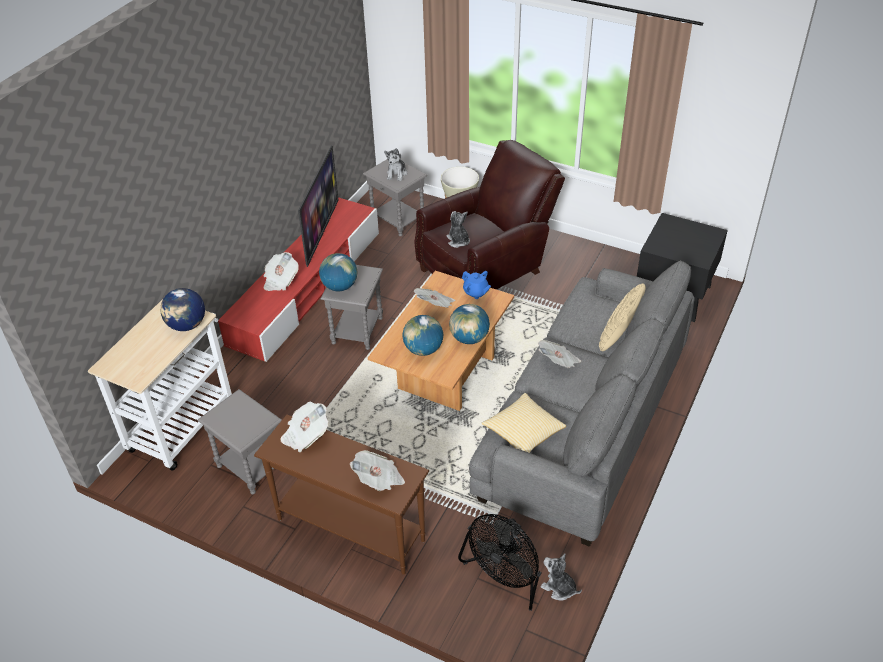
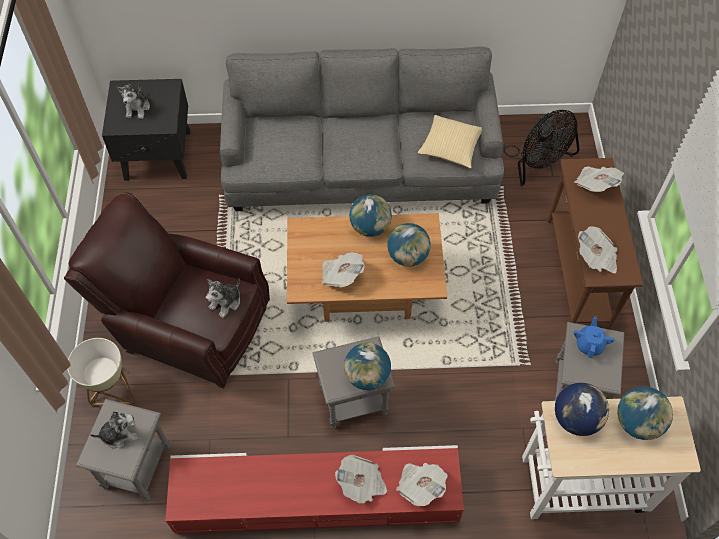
camera: 120 degrees left, 15 degrees up
(150, 356) = (637, 422): none -> globe
(321, 232) = (249, 494): television -> none
(476, 292) = (302, 250): blue teapot -> blue teapot (589, 344)
(504, 572) = (536, 162): black fan -> black fan turned 45 degrees clockwise
(558, 362) = (357, 152): newspaper -> newspaper (420, 486)
(559, 588) = (524, 128): plush toy -> plush toy (137, 108)
(618, 337) = (298, 125): beige pillow -> none

